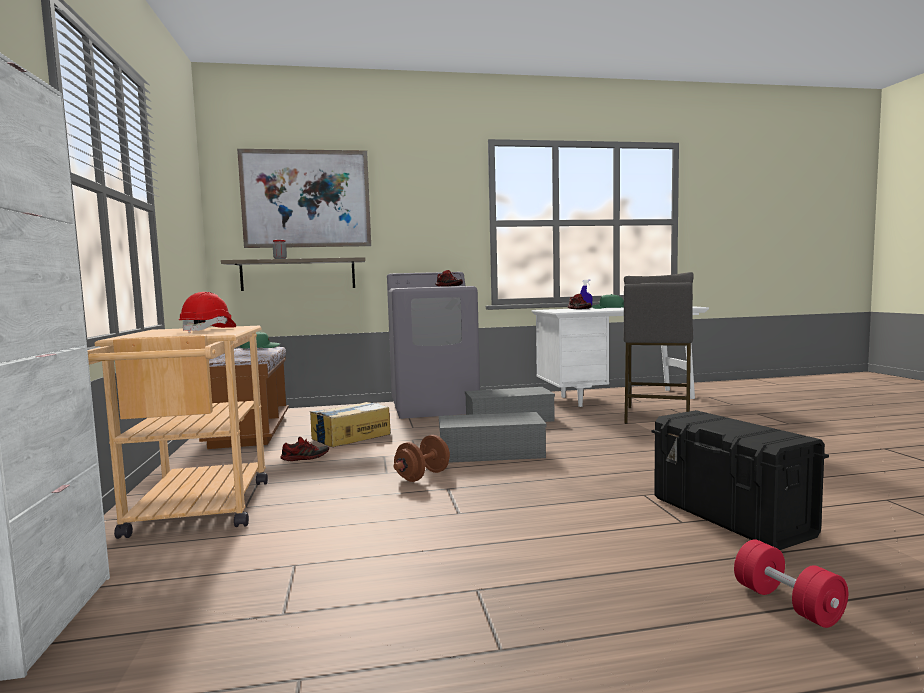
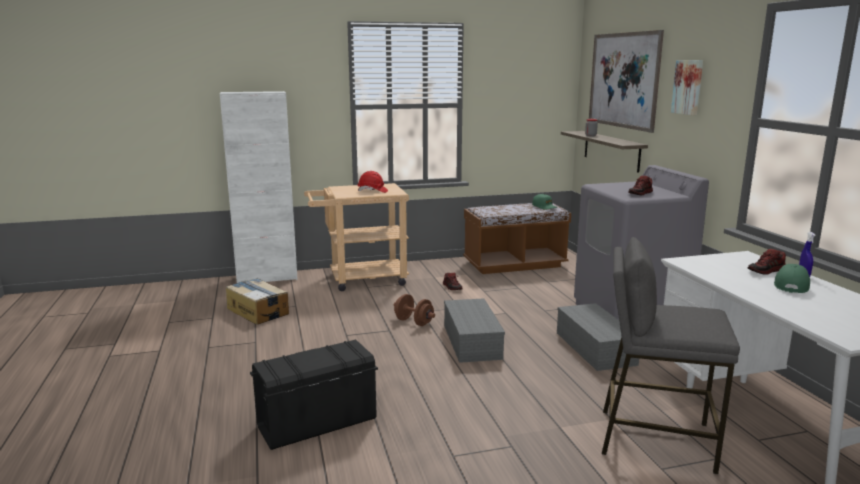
camera: 85 degrees right, 10 degrees up
(350, 436) = (509, 293): cardboard box -> cardboard box (258, 311)
(413, 201) = (688, 87): none -> picture
(787, 604) = (201, 415): red dumbbell -> none

